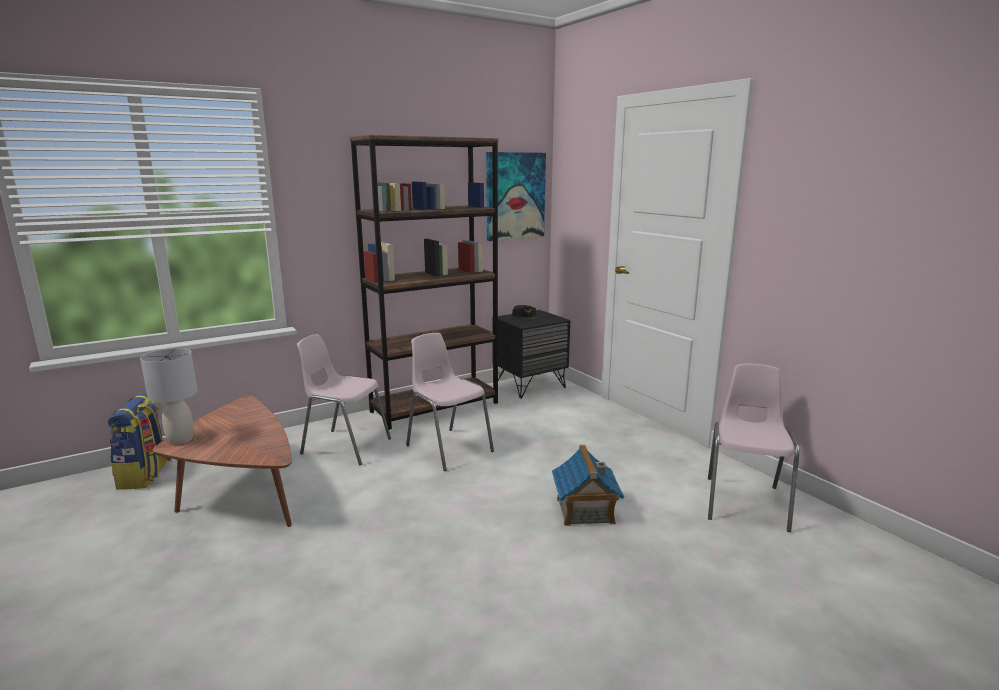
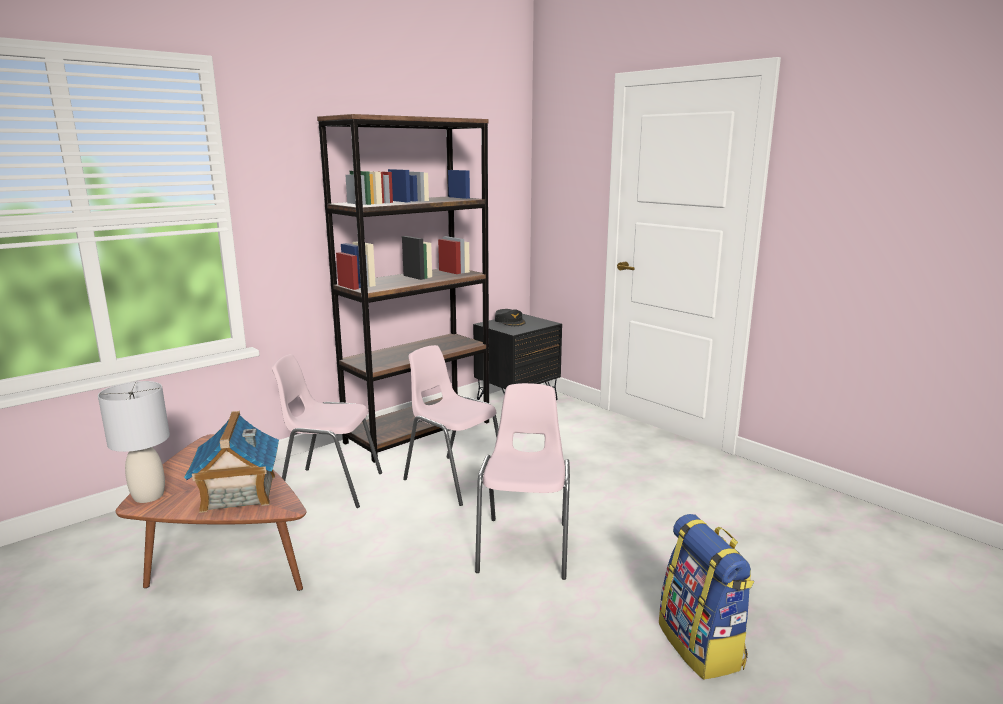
camera: 10 degrees left, 0 degrees up
(145, 476) = (84, 545): backpack -> backpack (702, 646)
(515, 196) = (494, 185): picture -> none
(585, 511) = (634, 536): toy house -> toy house (238, 493)
(745, 502) = (794, 511): pink chair -> pink chair (525, 546)

